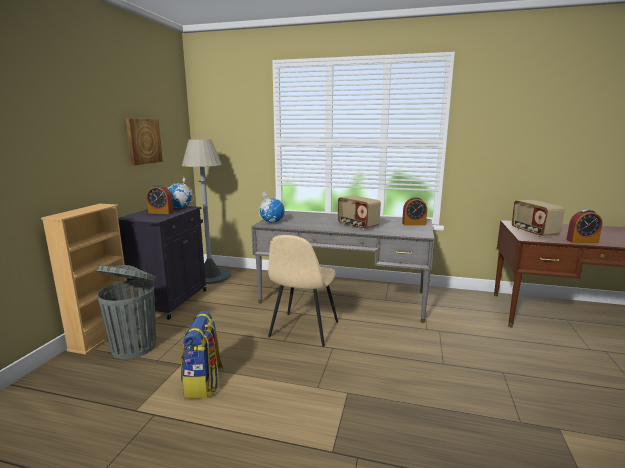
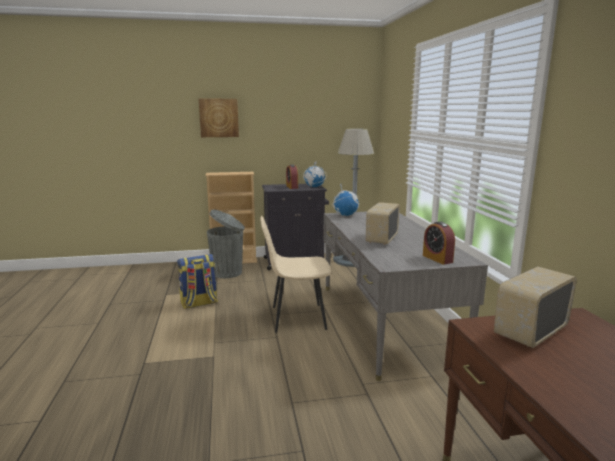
camera: 65 degrees right, 0 degrees up
(143, 141) = (308, 128): picture -> picture (219, 118)
(582, 241) = (535, 375): alarm clock -> none

